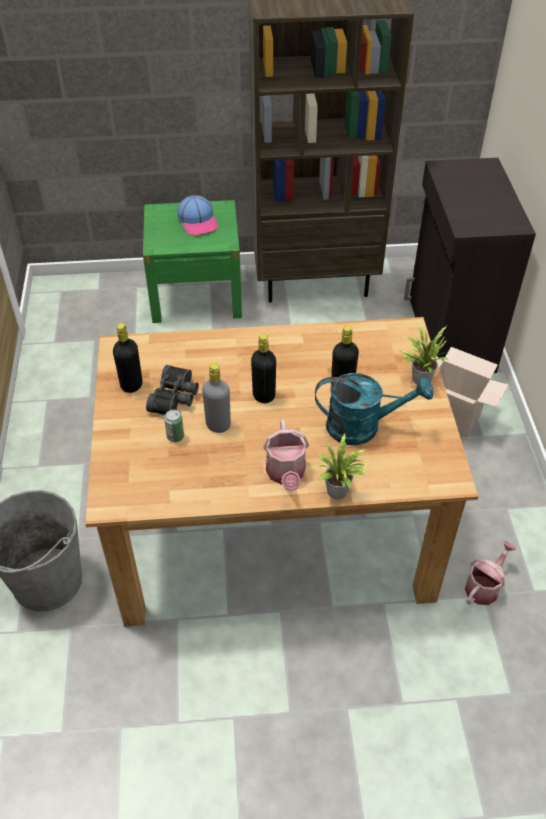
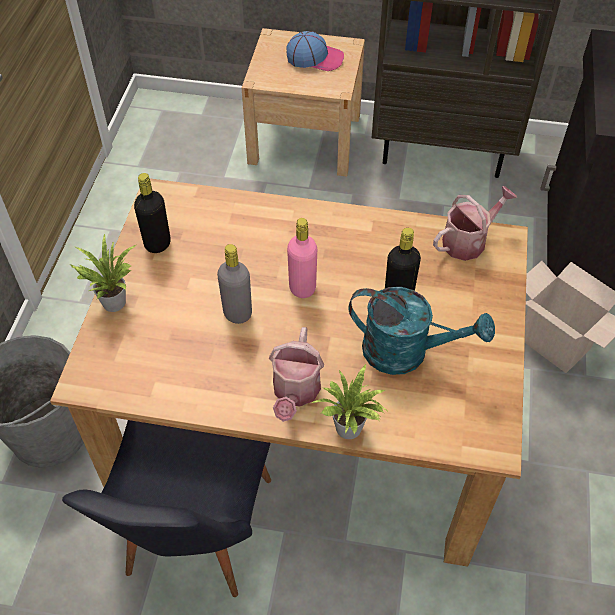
camera: 15 degrees right, 5 degrees up
(175, 436) = (184, 317): can -> none
(176, 398) = (201, 270): black binoculars -> none
(196, 294) = (305, 139): green nightstand -> beige nightstand
(198, 221) = (315, 58): cap -> cap turned 75 degrees counterclockwise
(203, 638) = (191, 540): none -> black chair
(264, 395) = (302, 288): black bottle -> pink bottle
(419, 378) = (496, 305): potted plant -> potted plant (112, 300)
(484, 586) = (531, 561): watering can -> watering can (468, 241)

